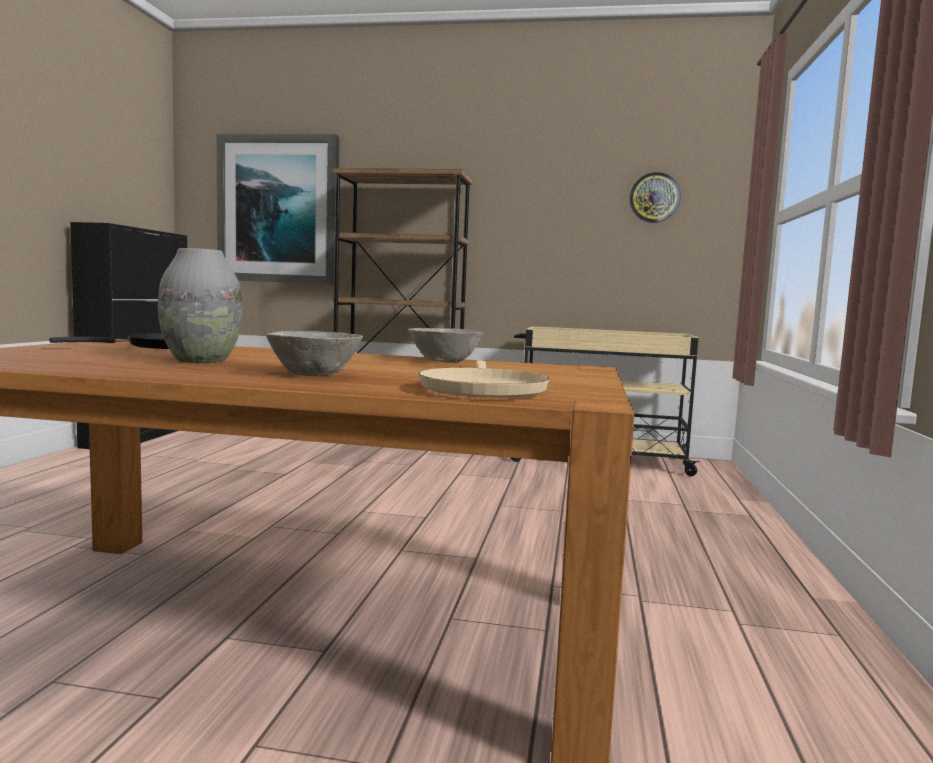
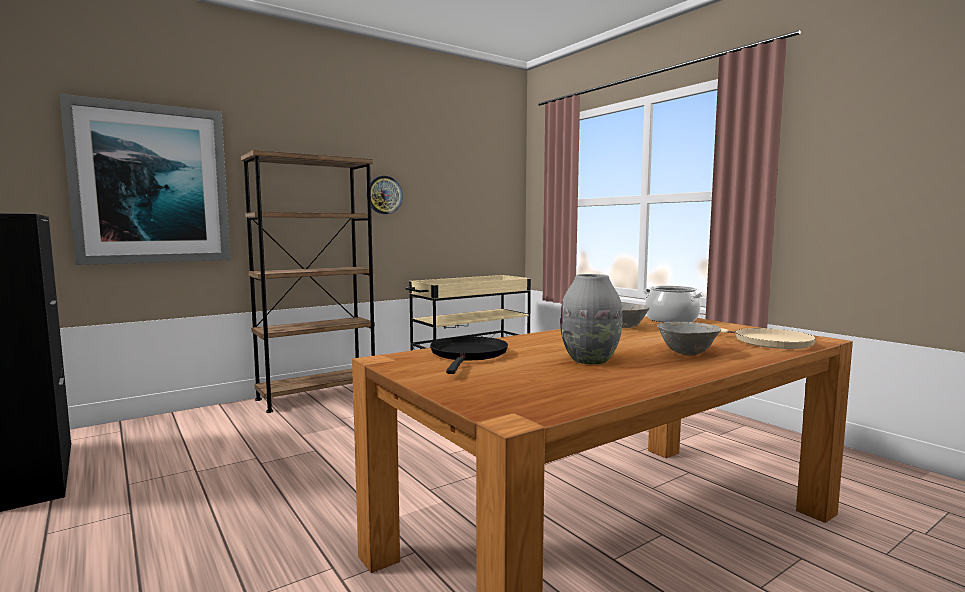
camera: 45 degrees left, 0 degrees up
(555, 368) = (671, 320): none -> cooking pot
(654, 197) = (474, 183): wall clock -> wall clock (384, 195)

